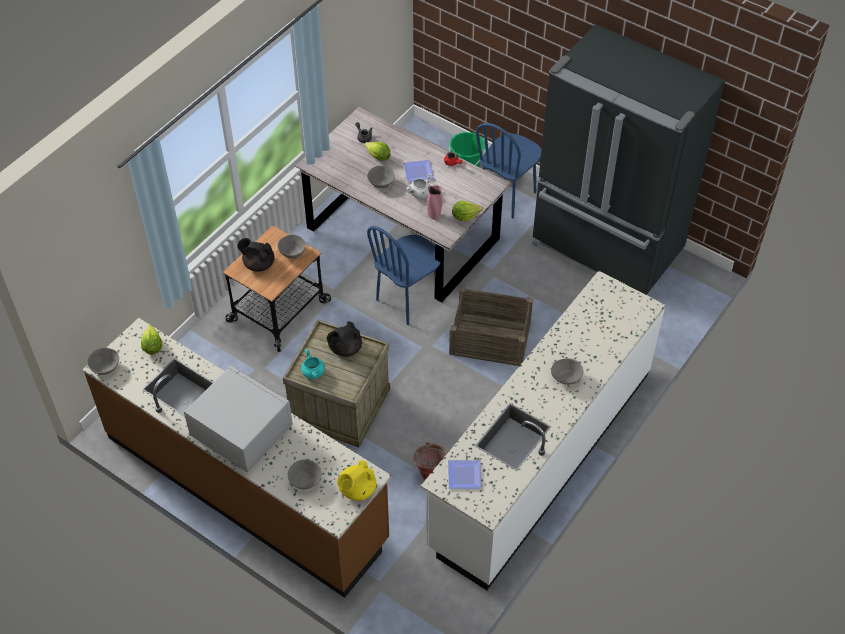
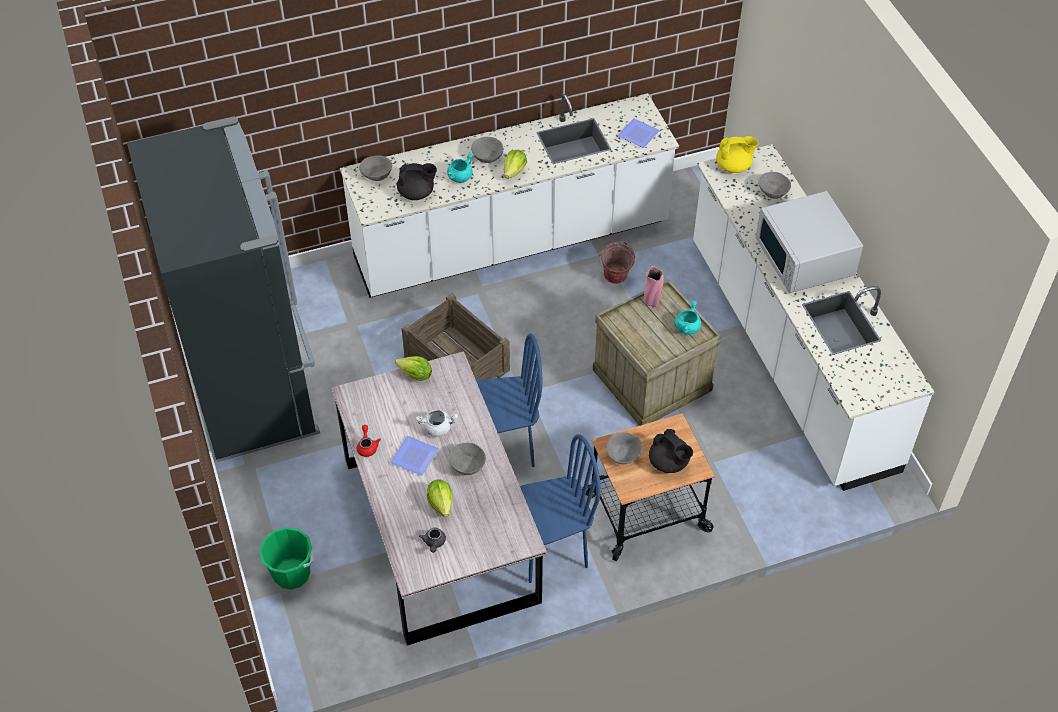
camera: 145 degrees left, 0 degrees up
(105, 368) = (909, 380): grey bowl -> grey bowl (377, 175)
(152, 347) = (850, 377): lettuce -> lettuce (514, 171)
(246, 487) = (789, 355): brown counter -> white counter
(344, 349) = (640, 334): black teapot -> black teapot (417, 193)
(434, 216) = (446, 394): pink vase -> pink vase (651, 302)
(507, 196) = (285, 506): blue chair -> blue chair (549, 551)
(569, 348) = (460, 177): none -> turquoise cooking pot

